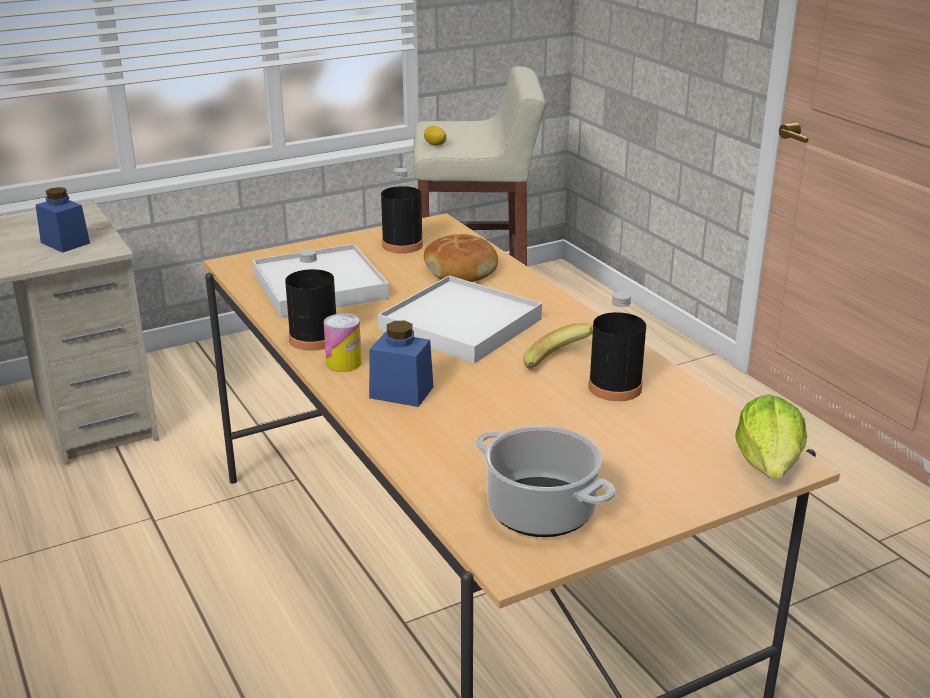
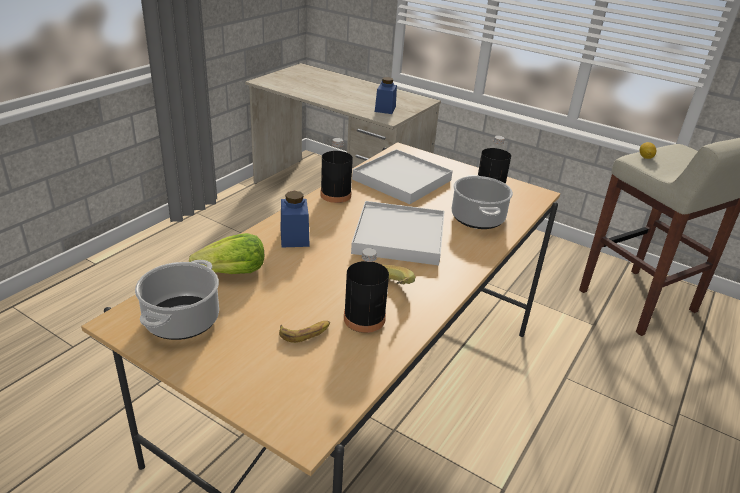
camera: 60 degrees right, 5 degrees up
(344, 363) = (315, 211): can -> none
(461, 270) = (478, 218): bread -> cooking pot
(620, 429) = (305, 333): none -> banana
(769, 464) = (299, 422): lettuce -> lettuce (232, 273)

